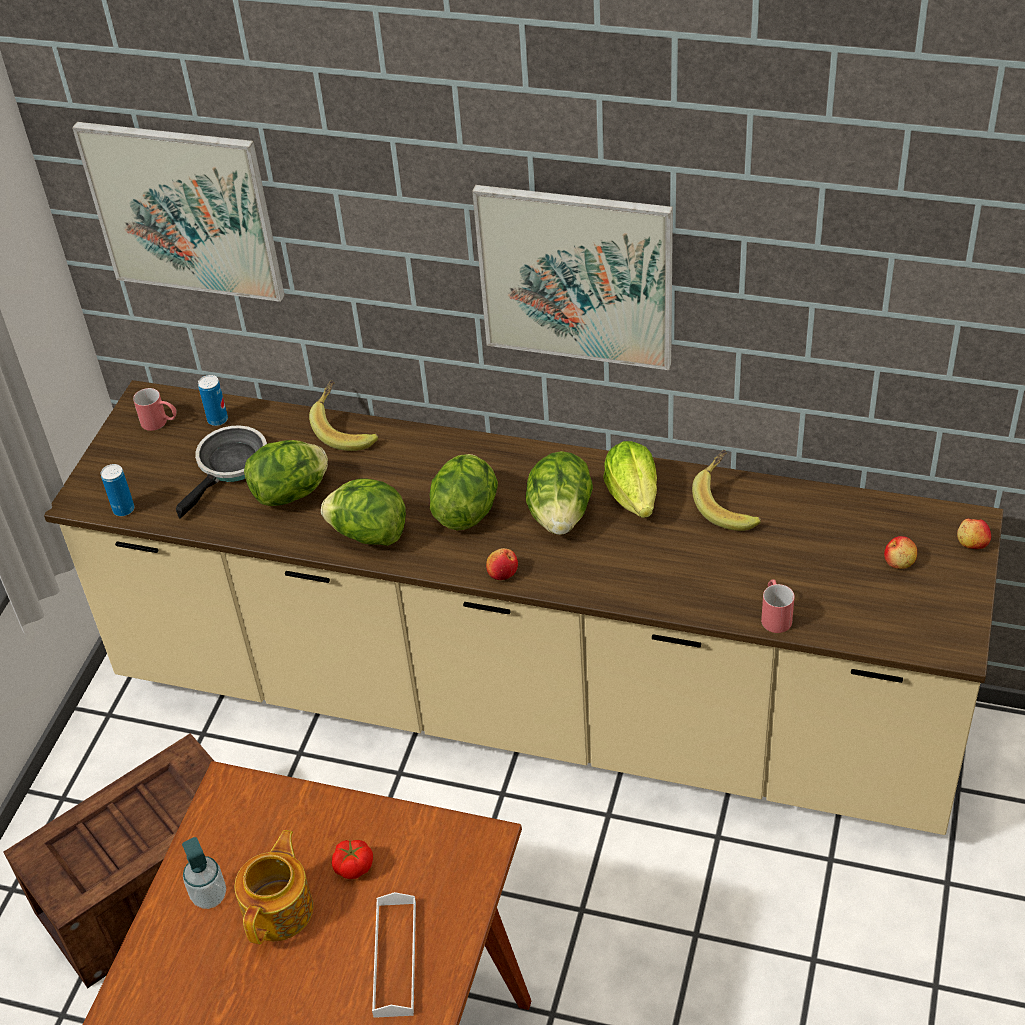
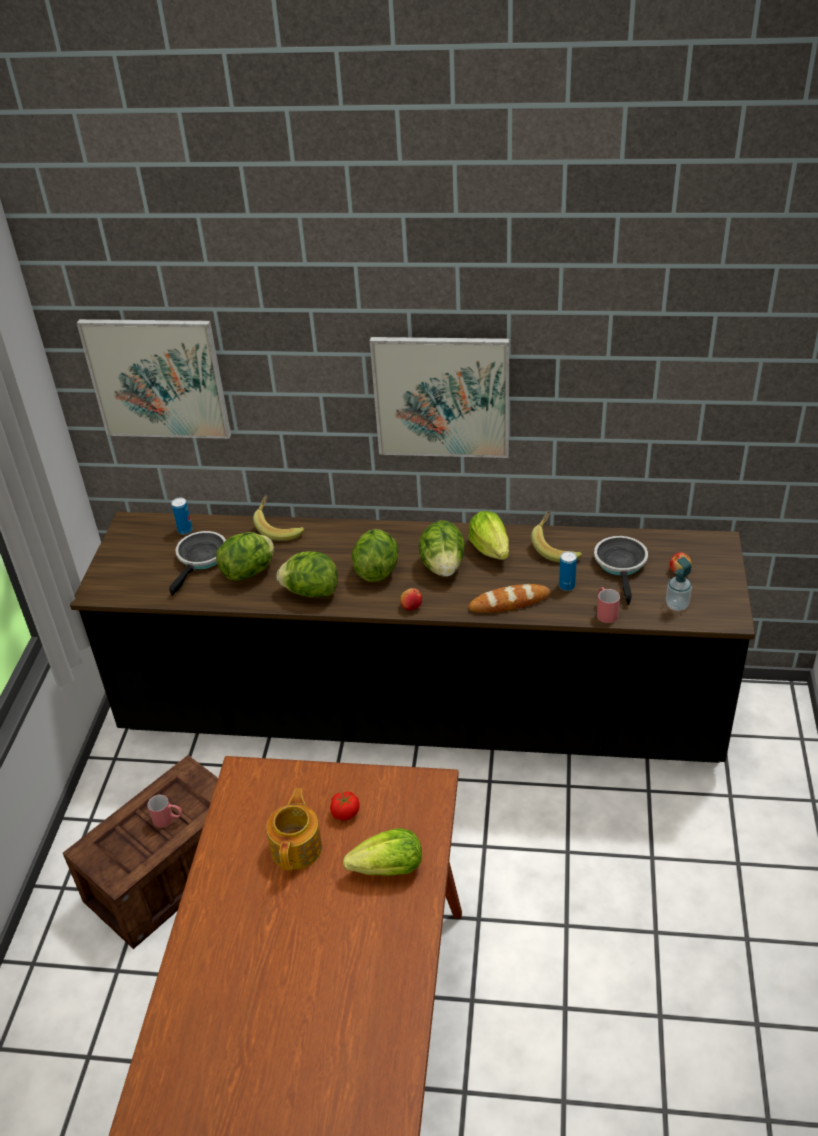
camera: 10 degrees left, 5 degrees down
(124, 509) = (129, 595): can -> can (567, 586)
(160, 423) = (143, 536): red mug -> red mug (168, 819)
(209, 896) = (243, 845): soap dispenser -> soap dispenser (677, 605)
(395, 958) = (389, 869): white tray -> lettuce
(529, 706) = (419, 717): beige counter -> black counter
(641, 583) = (509, 602): none -> bread
(816, 544) = (621, 565): none -> frying pan
(972, 543) = (724, 554): apple -> none

